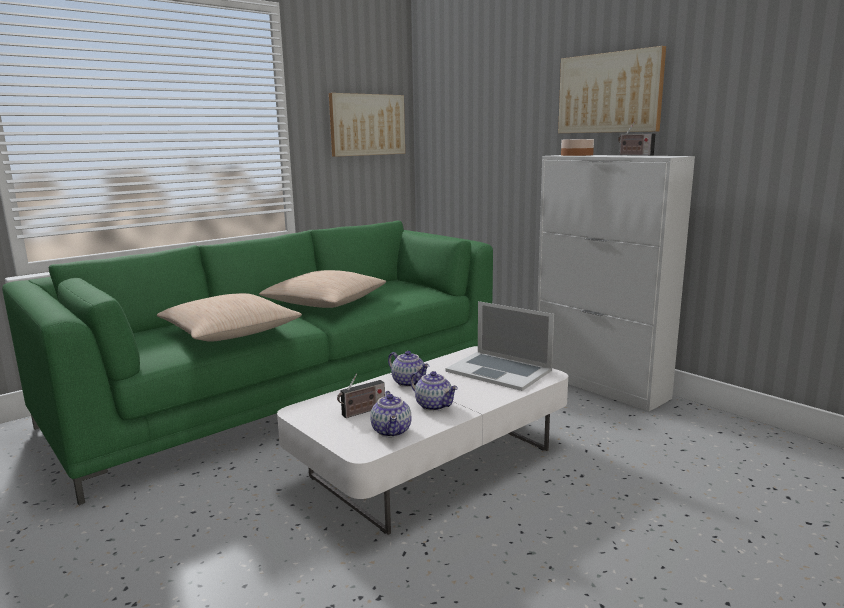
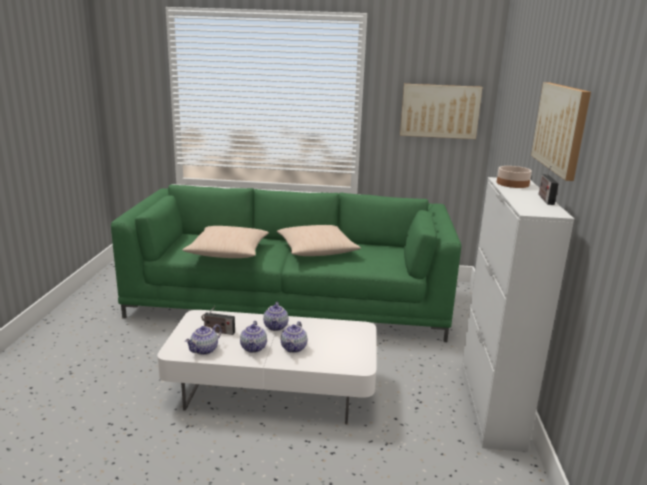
camera: 45 degrees right, 5 degrees up
(468, 388) = (294, 348): none -> teapot
(499, 370) = (339, 347): laptop -> none

